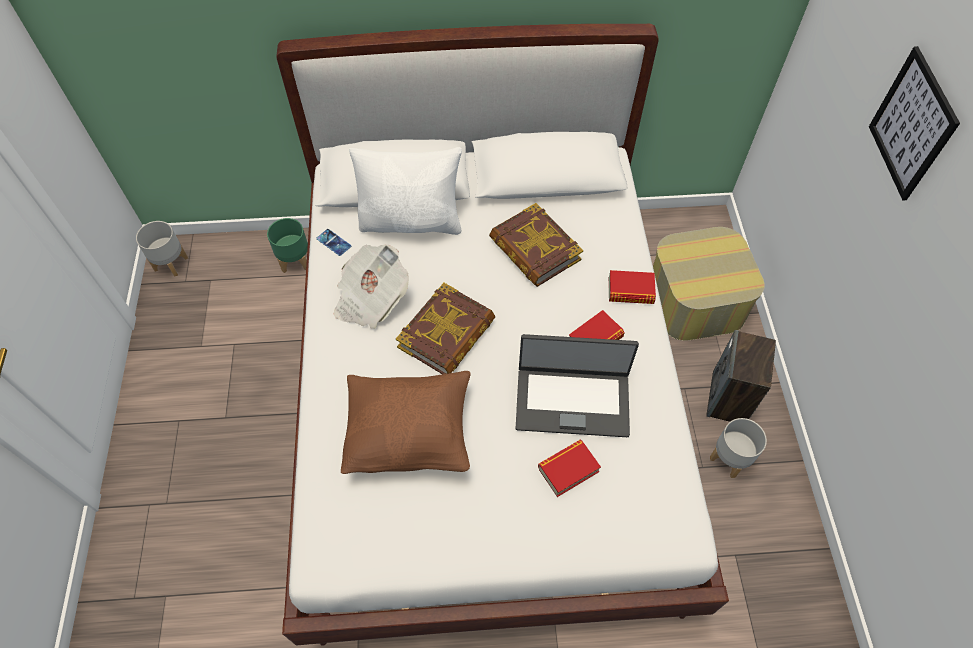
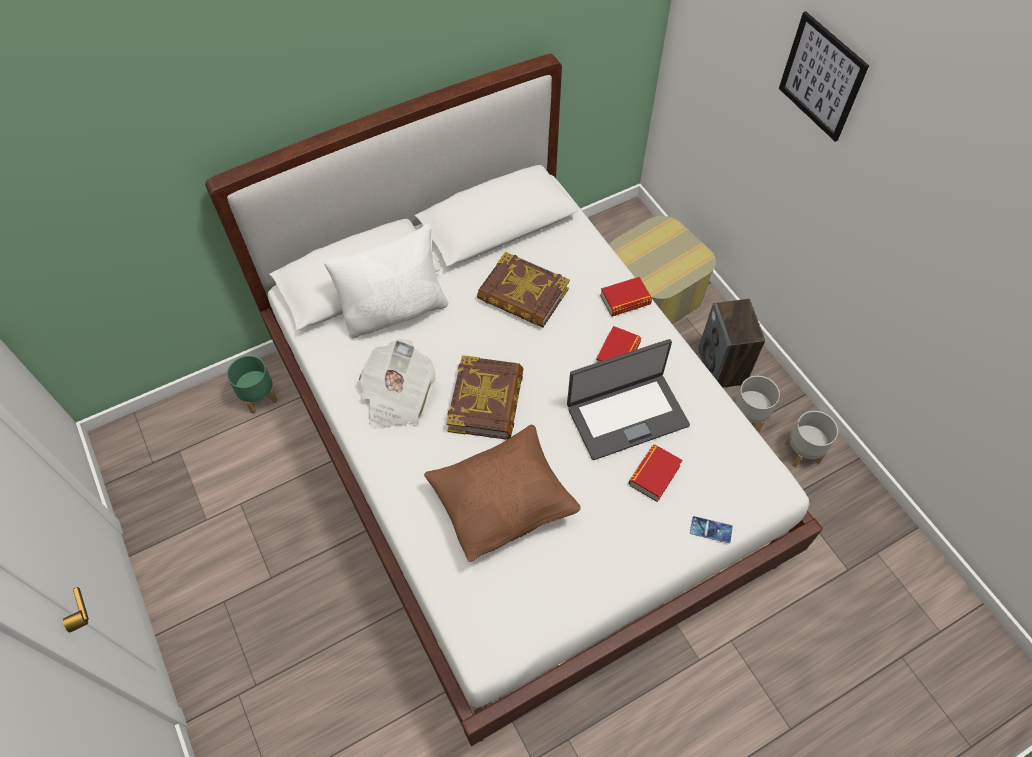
camera: 25 degrees left, 0 degrees up
(170, 264) = (126, 451): grey planter -> grey planter (802, 453)
(333, 242) = (331, 358): phone -> phone (711, 529)

